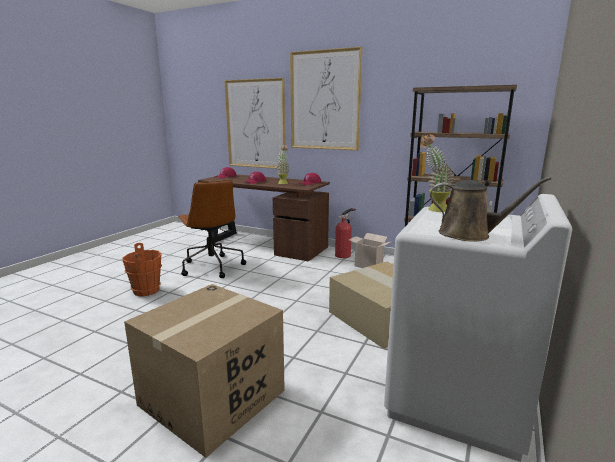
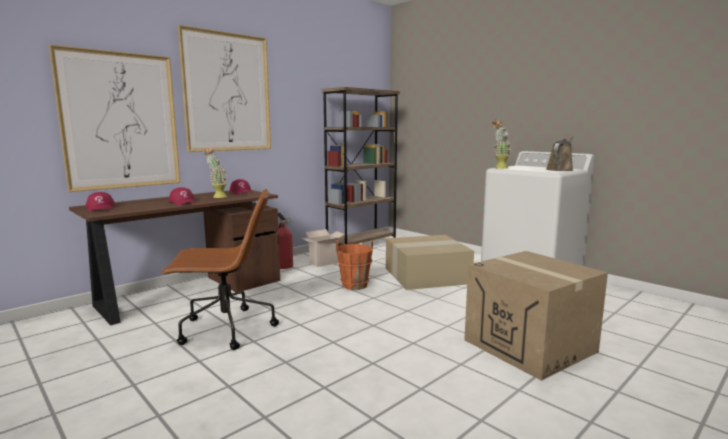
camera: 70 degrees left, 5 degrees down
(146, 290) = (261, 379): orange bucket -> orange bucket (354, 285)

